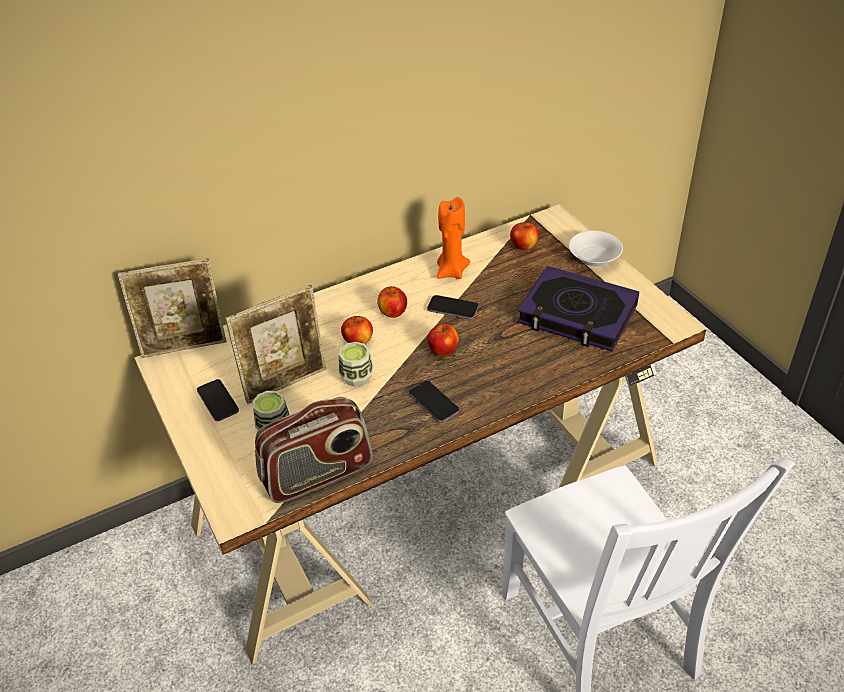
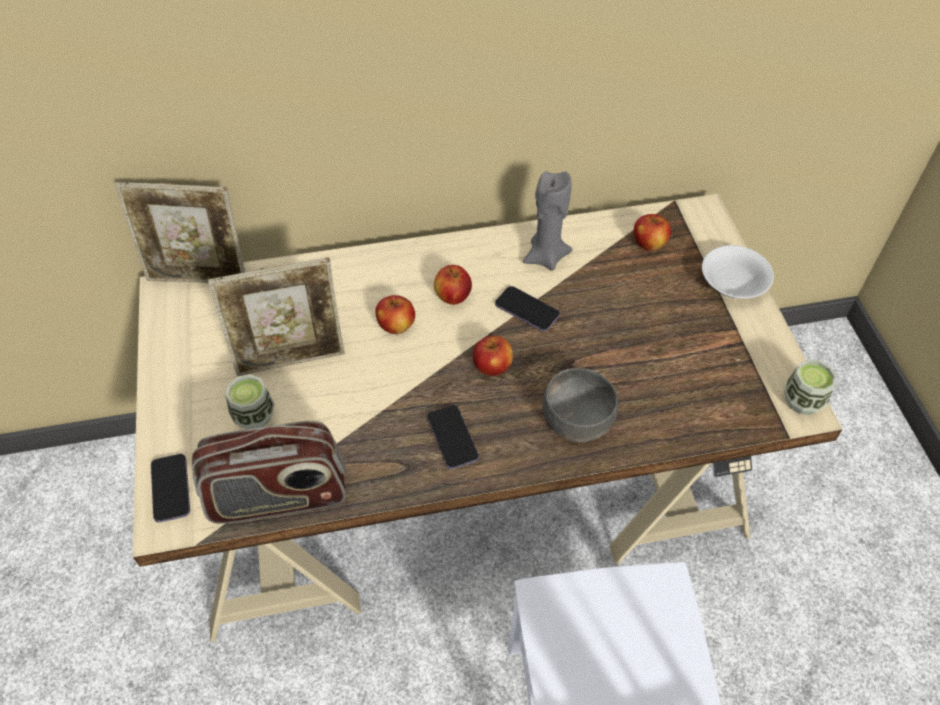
camera: 15 degrees right, 10 degrees up
(218, 401) = (206, 363): phone -> phone (171, 489)
(356, 377) = (375, 375): cup -> cup (802, 400)
(451, 271) = (545, 257): orange candle -> grey candle
(519, 369) = (576, 420): none -> grey bowl
(577, 315) = (679, 362): book -> none

